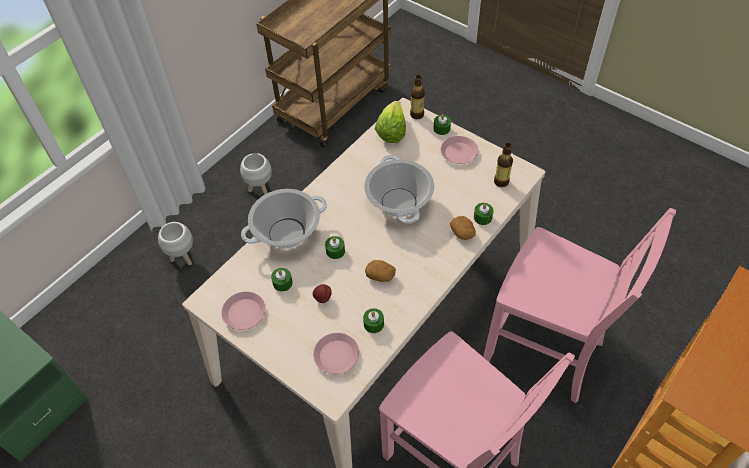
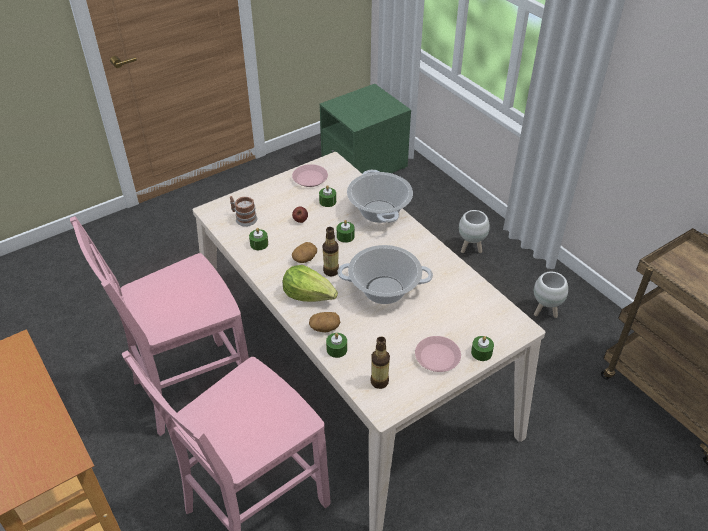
camera: 105 degrees right, 10 degrees down
(336, 356) = (243, 218): pink plate -> mug
(391, 131) = (489, 308): lettuce -> lettuce (309, 295)
(417, 114) = (511, 336): bottle -> bottle (331, 271)

